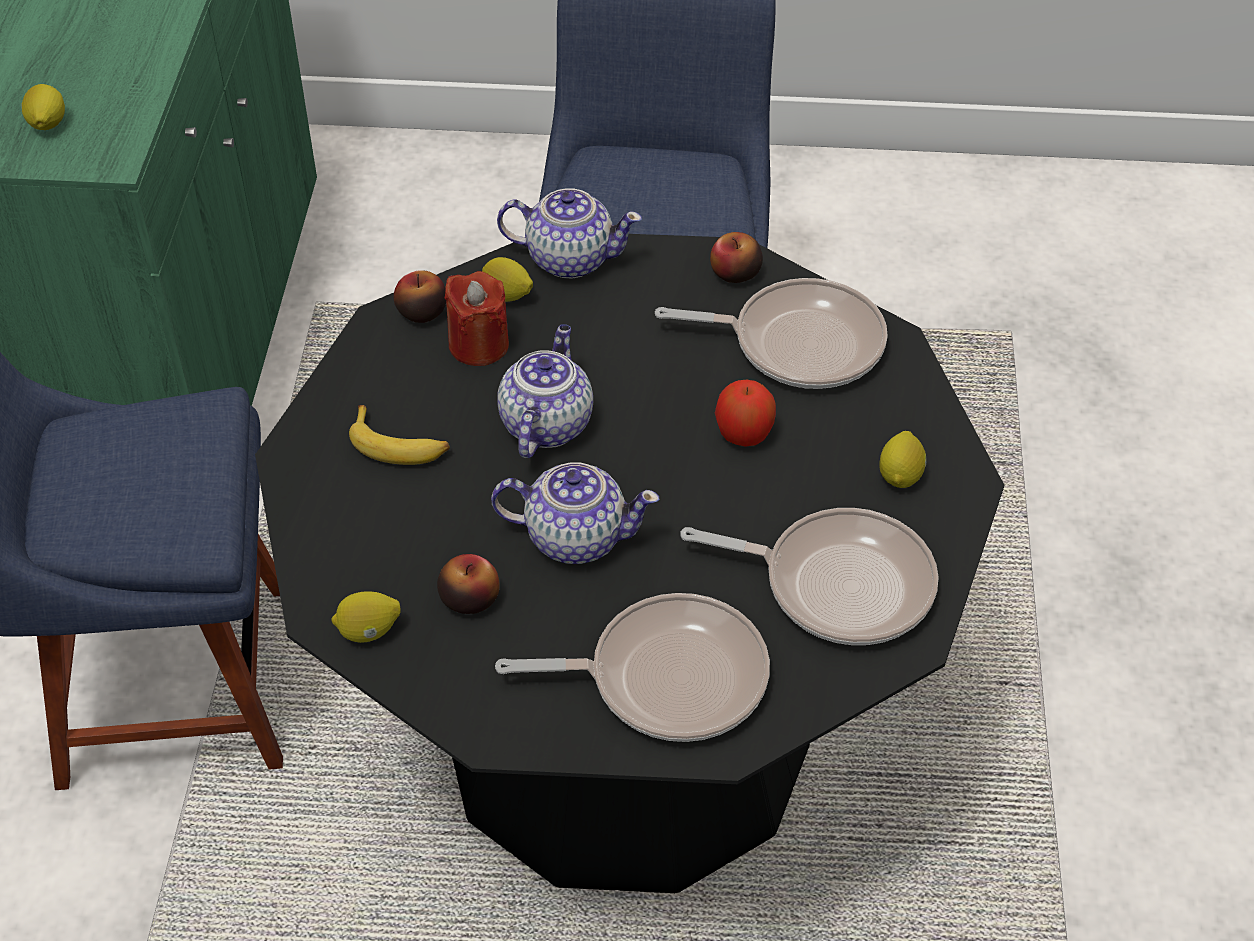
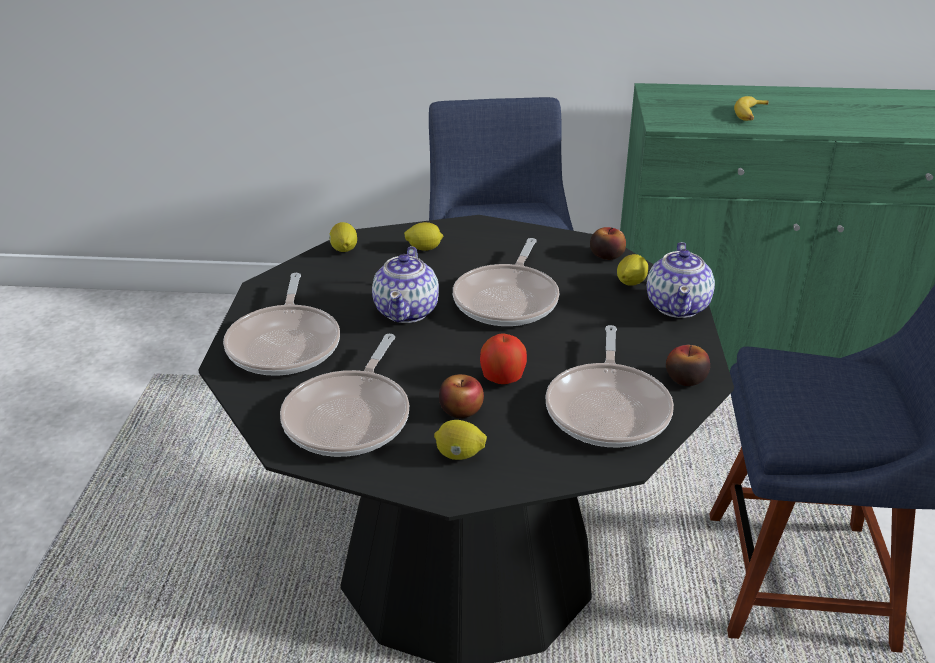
camera: 90 degrees right, 15 degrees down
(47, 125) = (688, 108): lemon -> lemon (424, 249)
(399, 445) = (486, 253): banana -> banana (750, 115)
(469, 598) = (362, 278): apple -> apple (461, 410)
(478, 345) = (579, 275): red candle -> none
(546, 423) = (508, 299): teapot -> frying pan

